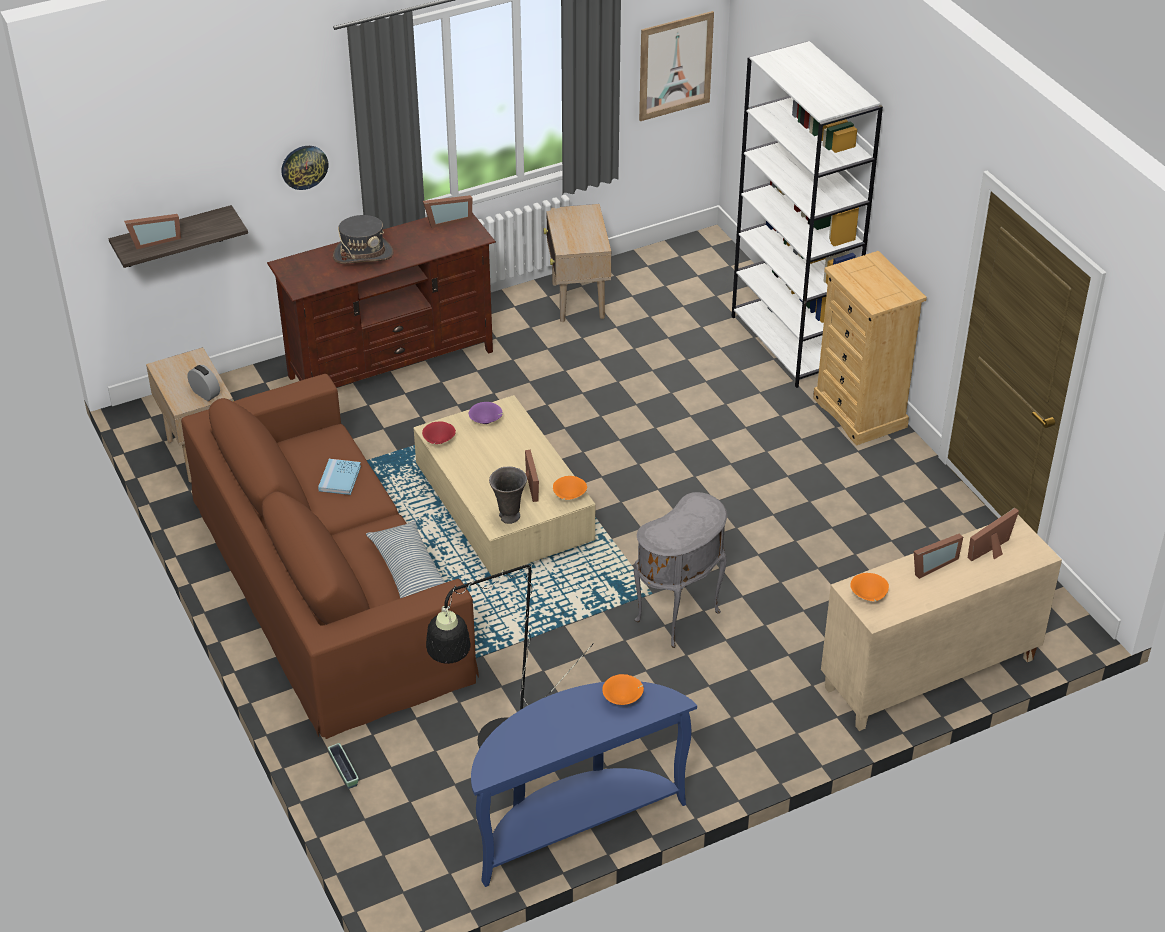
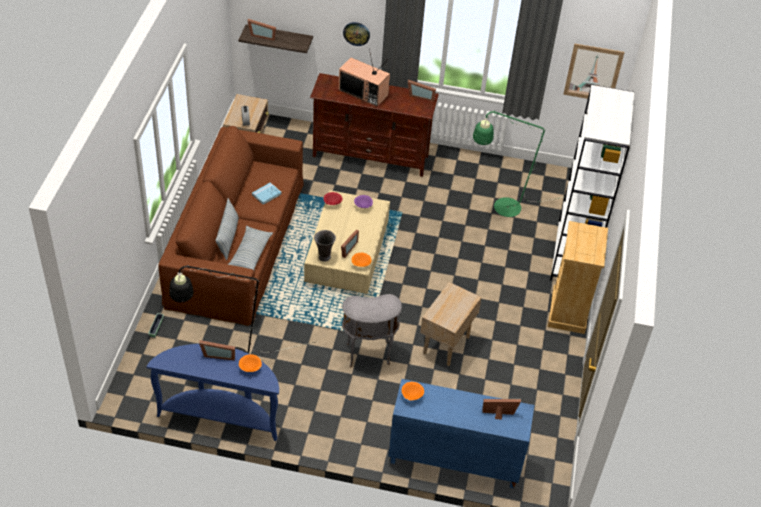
camera: 35 degrees right, 5 degrees up
(352, 568) = (228, 238): none -> pillow
(363, 254) = (364, 92): grey hat -> television
(578, 301) = (489, 174): beige side table -> beige side table (445, 345)
(639, 336) = (500, 208): none -> green floor lamp
(929, 675) = (453, 460): beige cabinet -> blue cabinet
(931, 564) = (460, 401): picture frame -> picture frame (218, 354)

